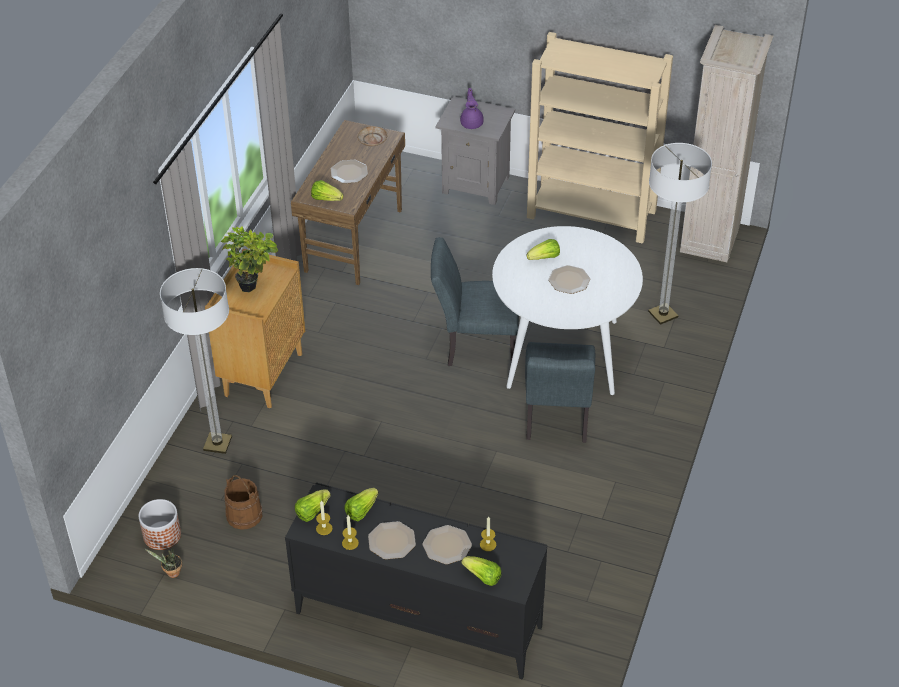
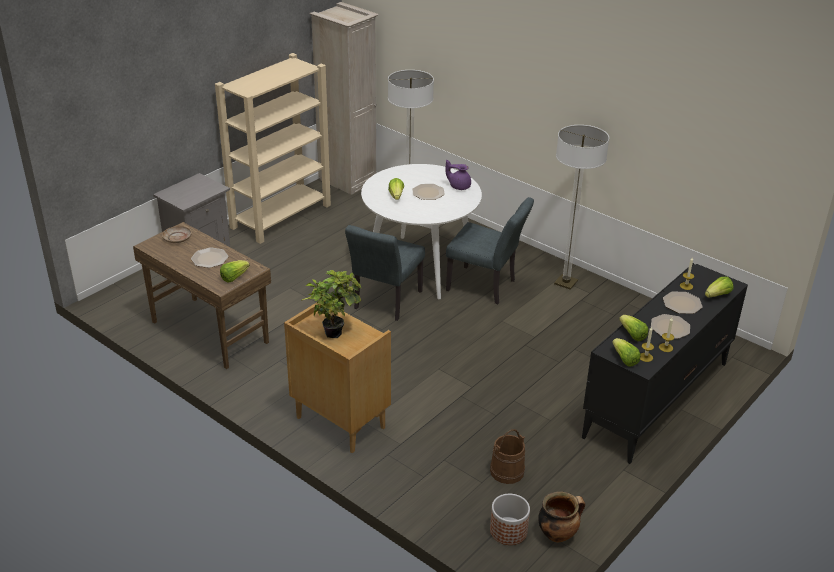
camera: 70 degrees left, 10 degrees down
(171, 573) = (558, 534): potted plant -> cooking pot
(217, 444) = (411, 470): floor lamp -> floor lamp (566, 283)
(472, 123) = (197, 194): purple teapot -> purple teapot (459, 186)

